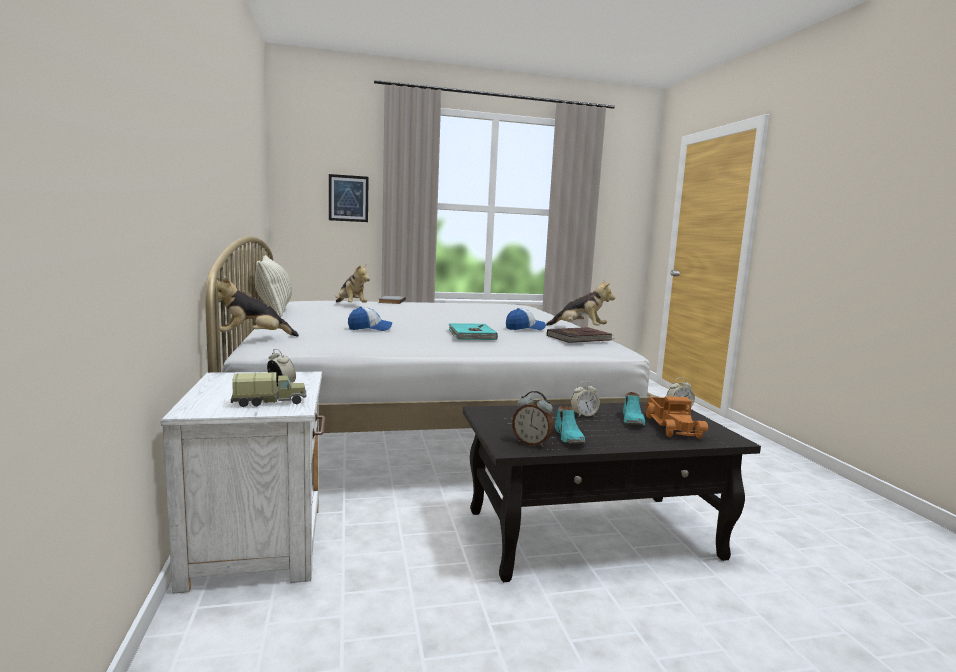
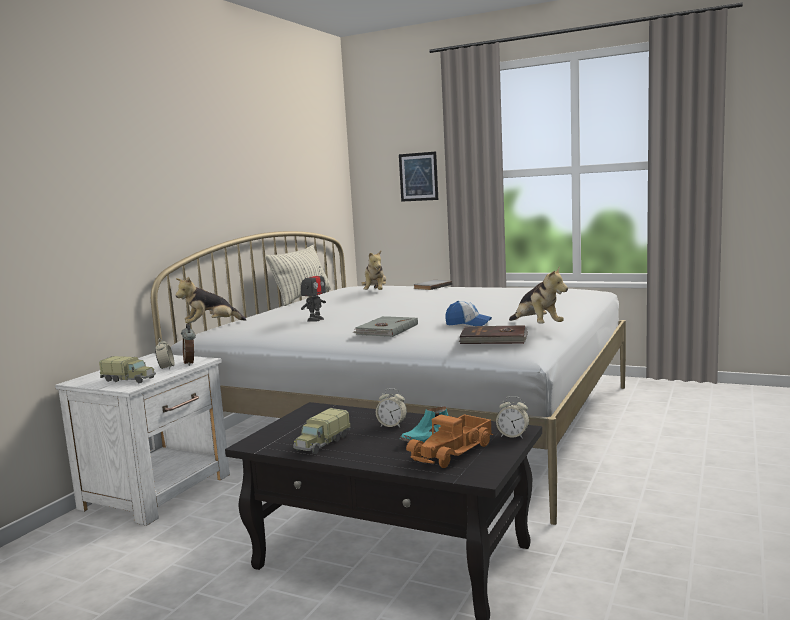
camera: 40 degrees right, 0 degrees up
(253, 338) = (211, 325): plush toy -> plush toy turned 45 degrees counterclockwise
(370, 328) = (315, 319): cap -> toy robot
(471, 335) = (386, 329): turquoise book -> grey book
(532, 443) = (279, 442): alarm clock -> alarm clock (191, 363)
(569, 437) = (322, 443): turquoise shoe -> toy truck

